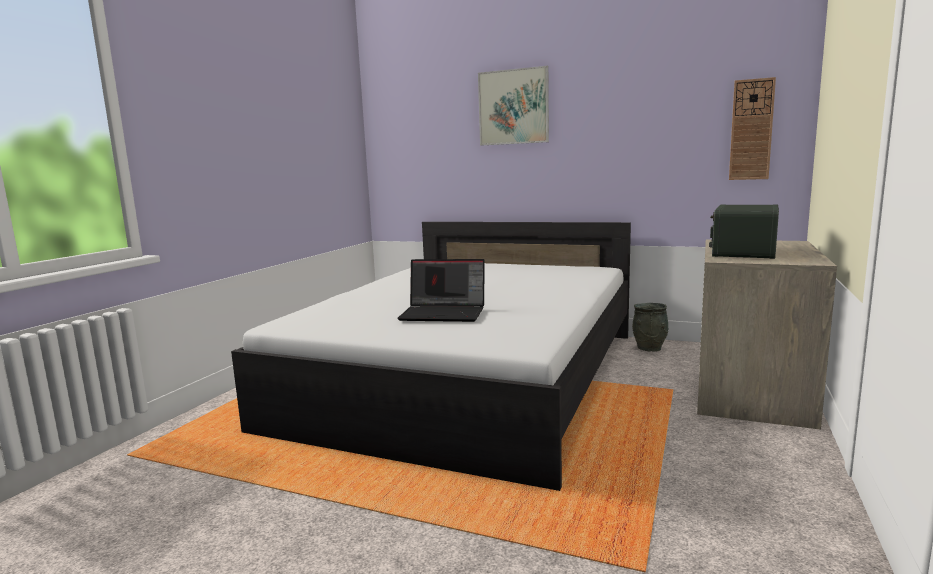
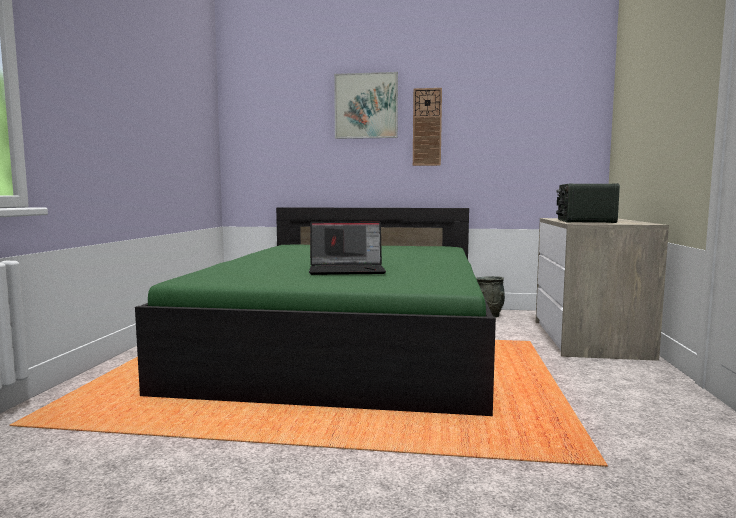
camera: 15 degrees left, 5 degrees down
(470, 376) = (348, 341): white bed -> green bed
(751, 130) = (563, 133): wall clock -> wall clock (427, 127)

